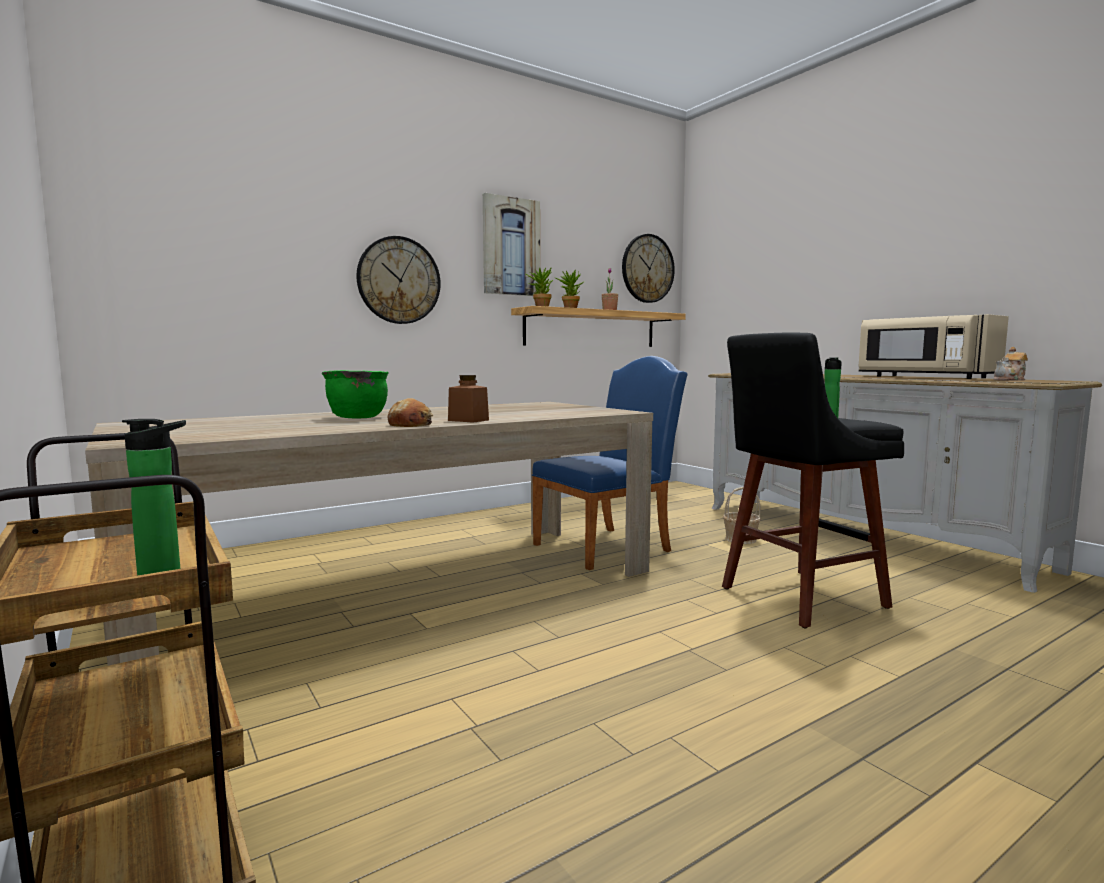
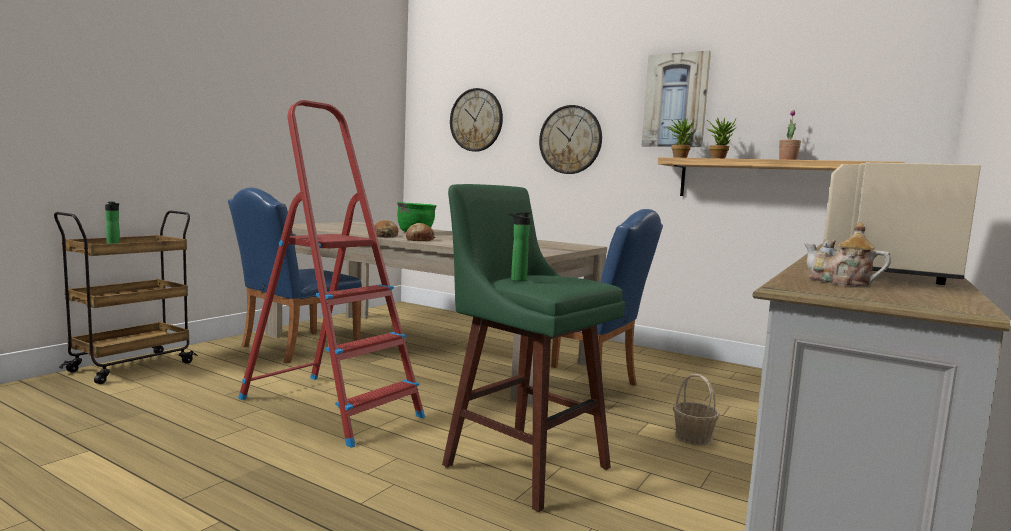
camera: 65 degrees right, 0 degrees up
(265, 679) = (294, 348): none -> blue chair
(468, 420) = (419, 240): brown jar -> bread
(613, 670) = (330, 407): none -> red step ladder
(647, 268) = (881, 103): wall clock -> wall clock (476, 120)
(799, 598) = (524, 465): black stool -> green stool

